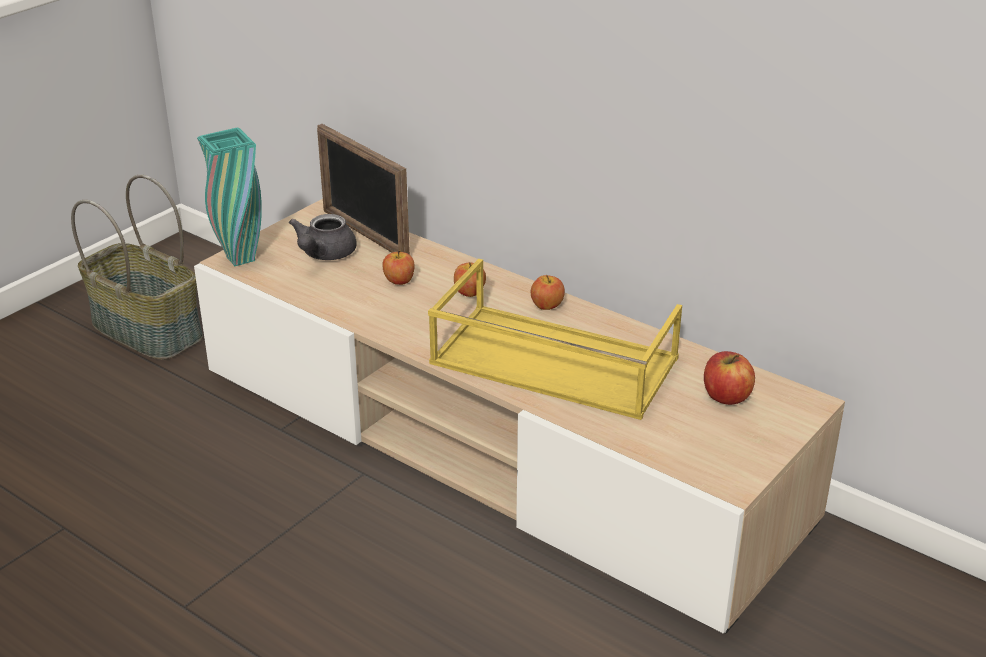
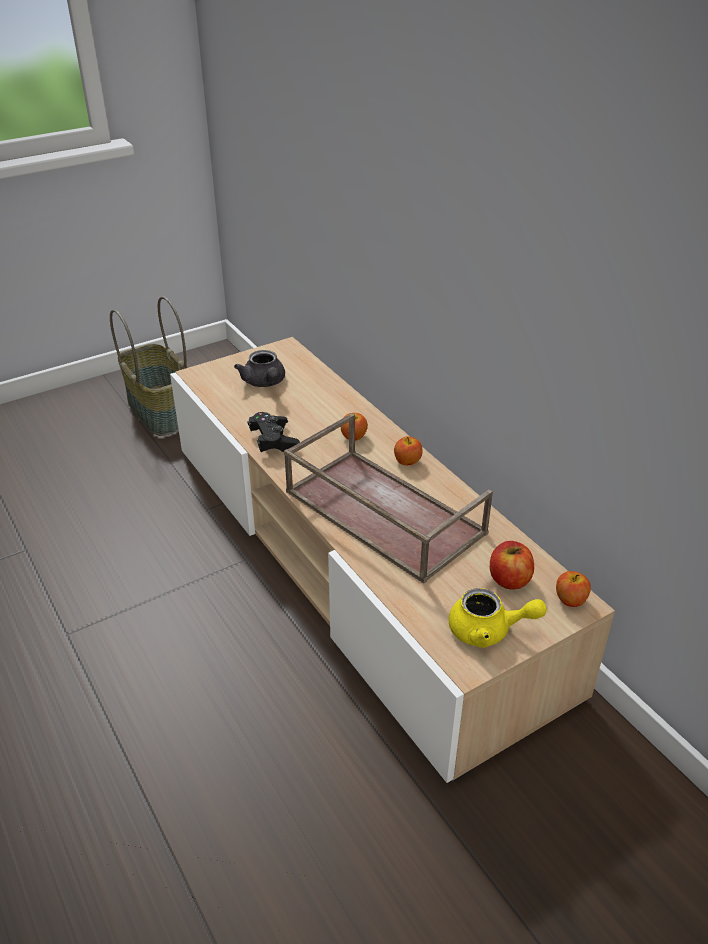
camera: 20 degrees right, 5 degrees up
(240, 259) = (204, 374): turquoise vase -> none
(324, 255) = (265, 383): grey teapot -> grey teapot turned 60 degrees counterclockwise
(364, 234) = (304, 372): picture frame -> none
(378, 315) = (273, 441): none -> black game controller
(399, 281) = (306, 415): apple -> apple (570, 600)
(550, 362) = (381, 512): yellow tray -> brown tray
(734, 447) = (488, 631): none -> yellow teapot

